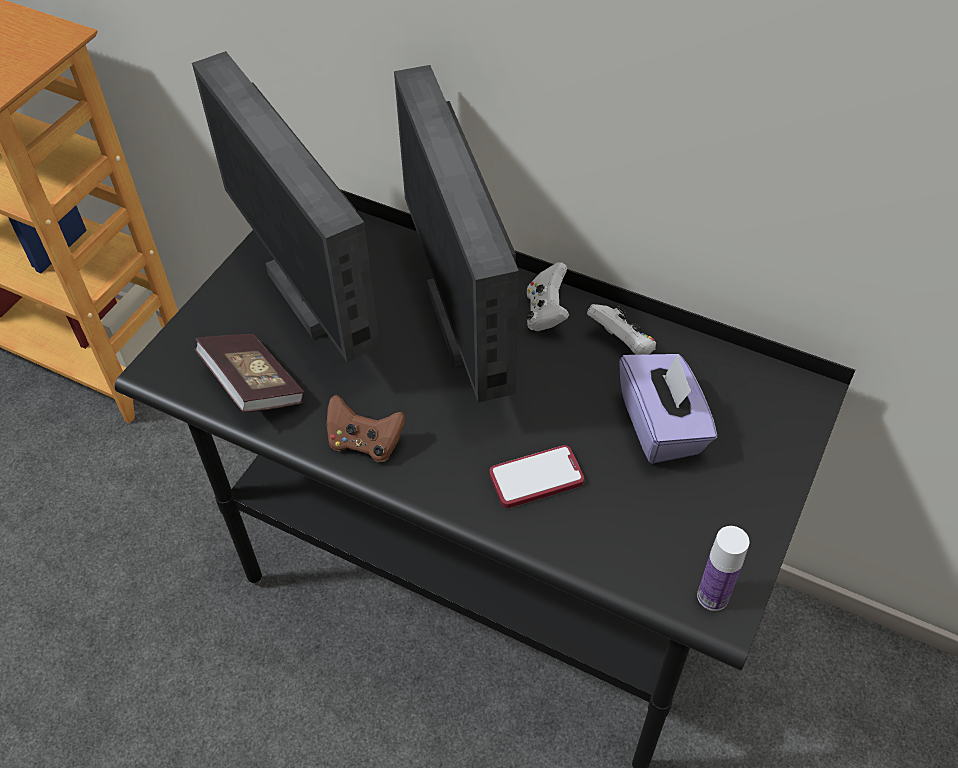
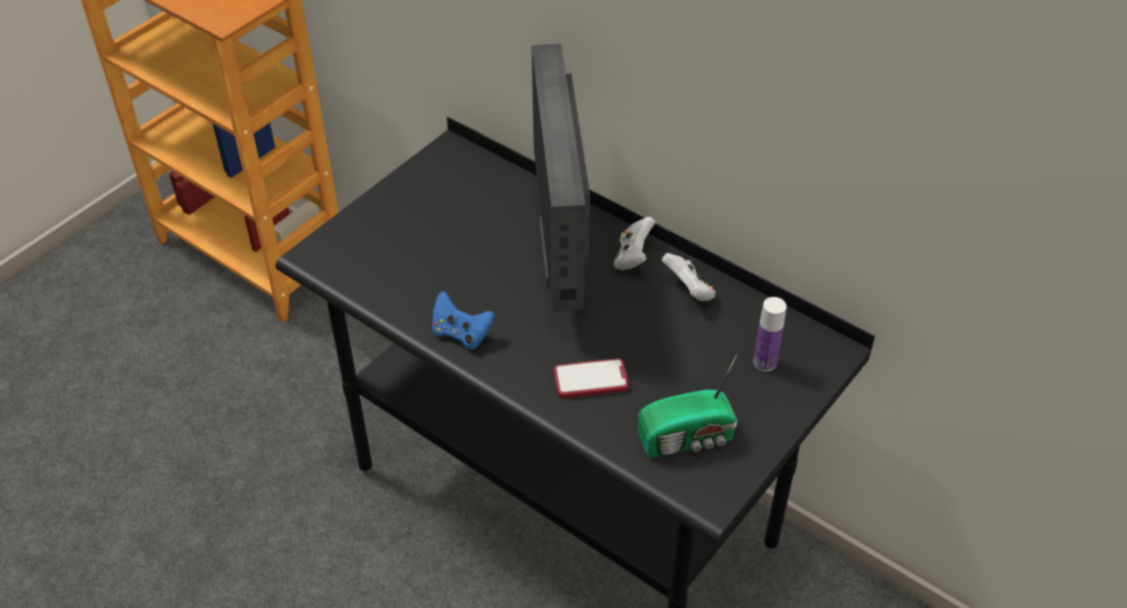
camera: 10 degrees right, 5 degrees down
(253, 386) = (383, 279): book -> none
(308, 297) = (442, 218): monitor -> none
(365, 442) = (461, 334): brown game controller -> blue game controller
(662, 426) = (703, 357): purple tissue box -> none
(673, 536) = (688, 439): none -> radio
(712, 596) = (707, 486): bottle -> bottle (764, 362)

